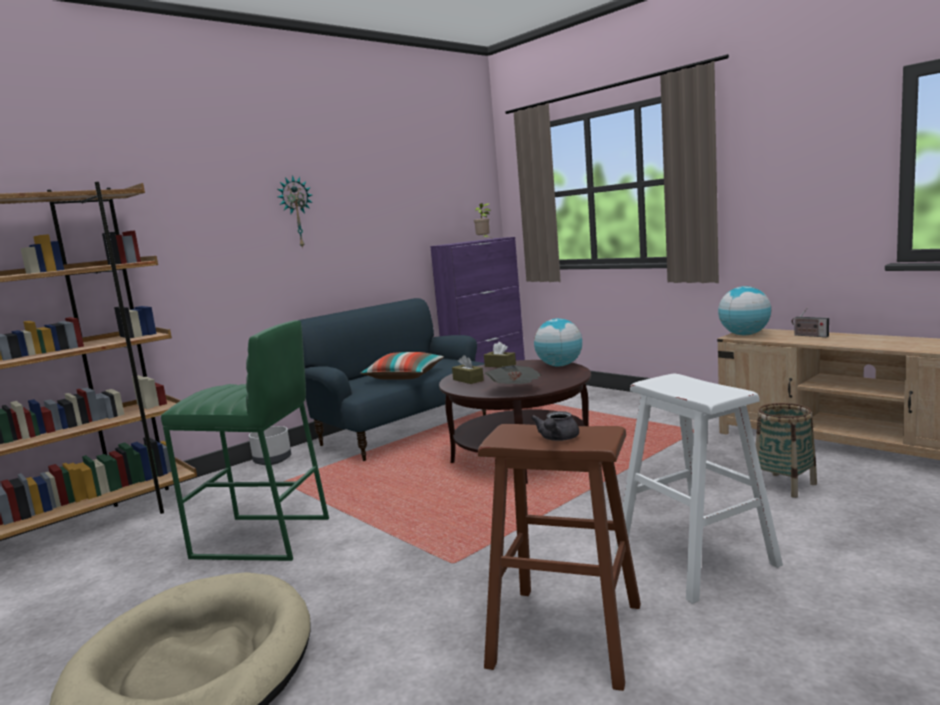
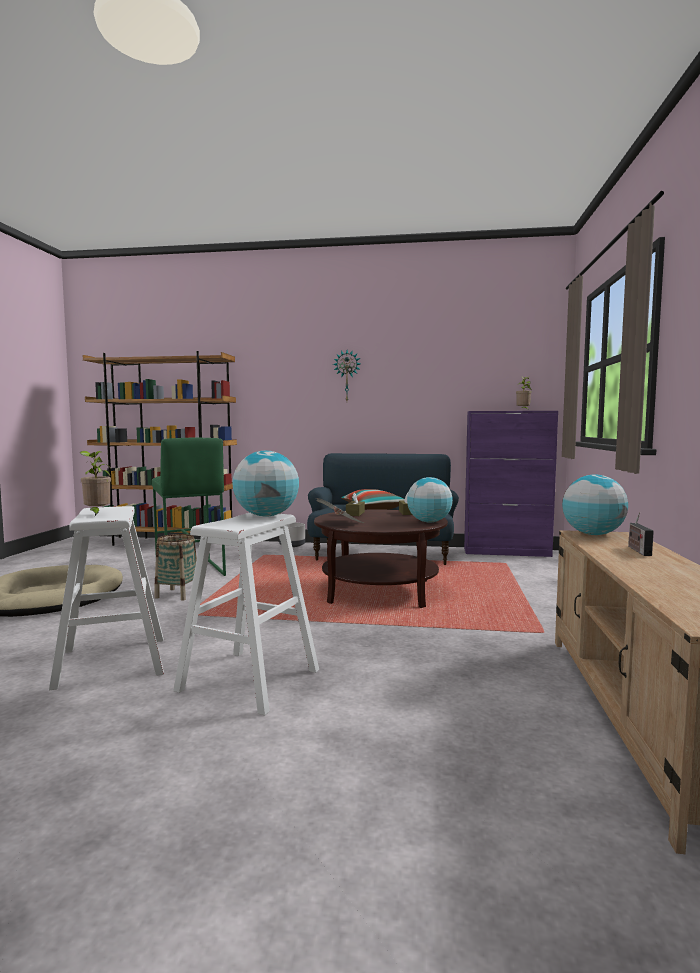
camera: 50 degrees right, 5 degrees down
(557, 439) = (97, 514): grey teapot -> potted plant
(566, 634) = (112, 661): brown stool -> white stool
(673, 380) = (266, 516): none -> globe
(784, 485) = (454, 692): basket -> basket (177, 594)

